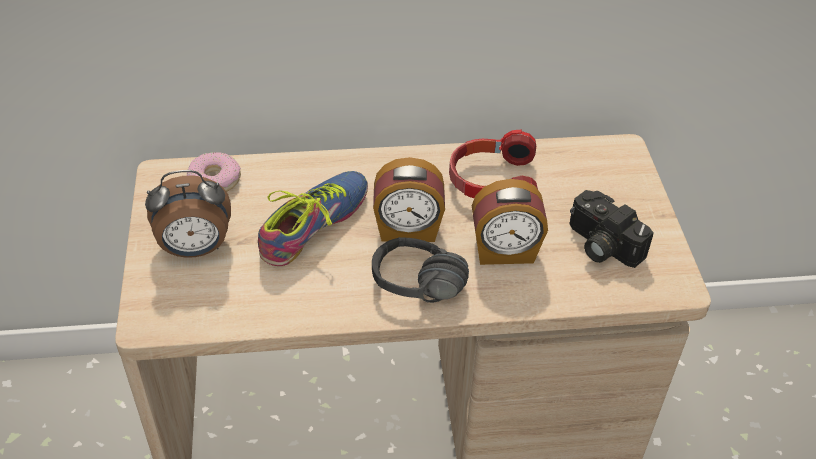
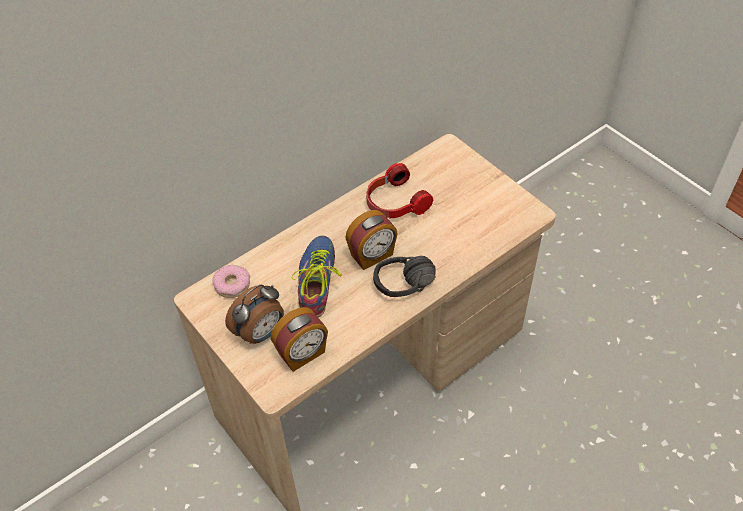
camera: 30 degrees left, 5 degrees up
(504, 252) = (434, 240): alarm clock -> alarm clock (302, 354)
(600, 245) = (479, 210): camera -> none

